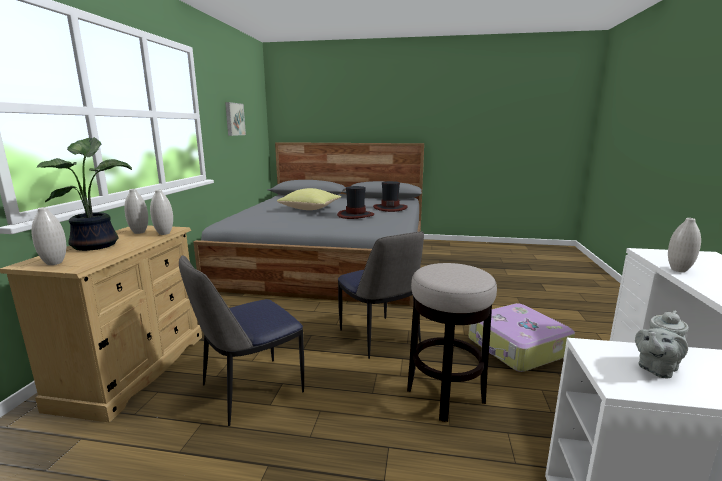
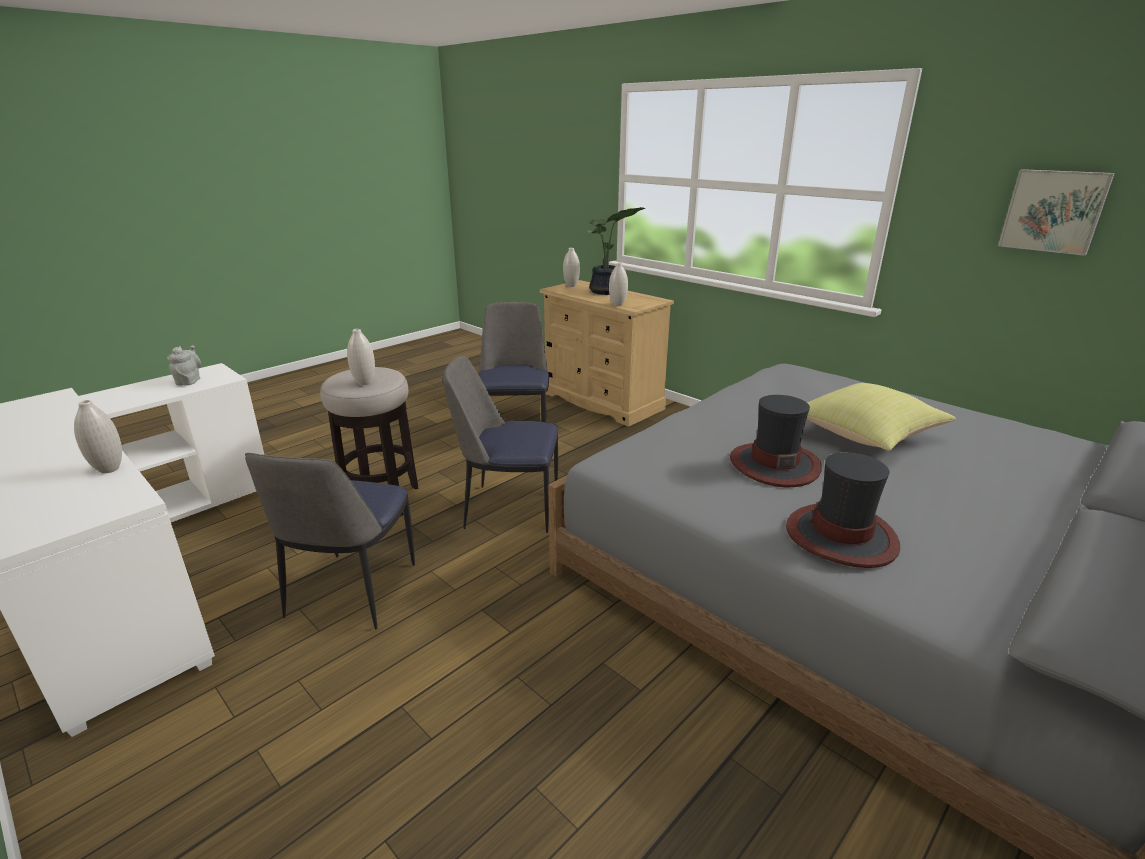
camera: 125 degrees right, 10 degrees up
(139, 232) = (634, 300): white vase -> white vase (364, 383)
(517, 347) = (351, 593): suitcase -> chair

